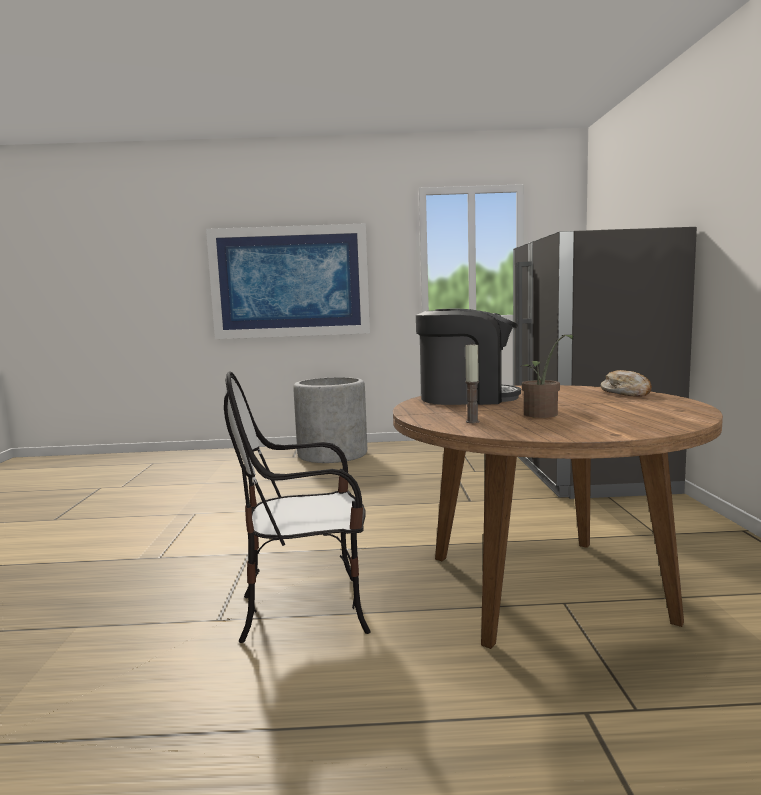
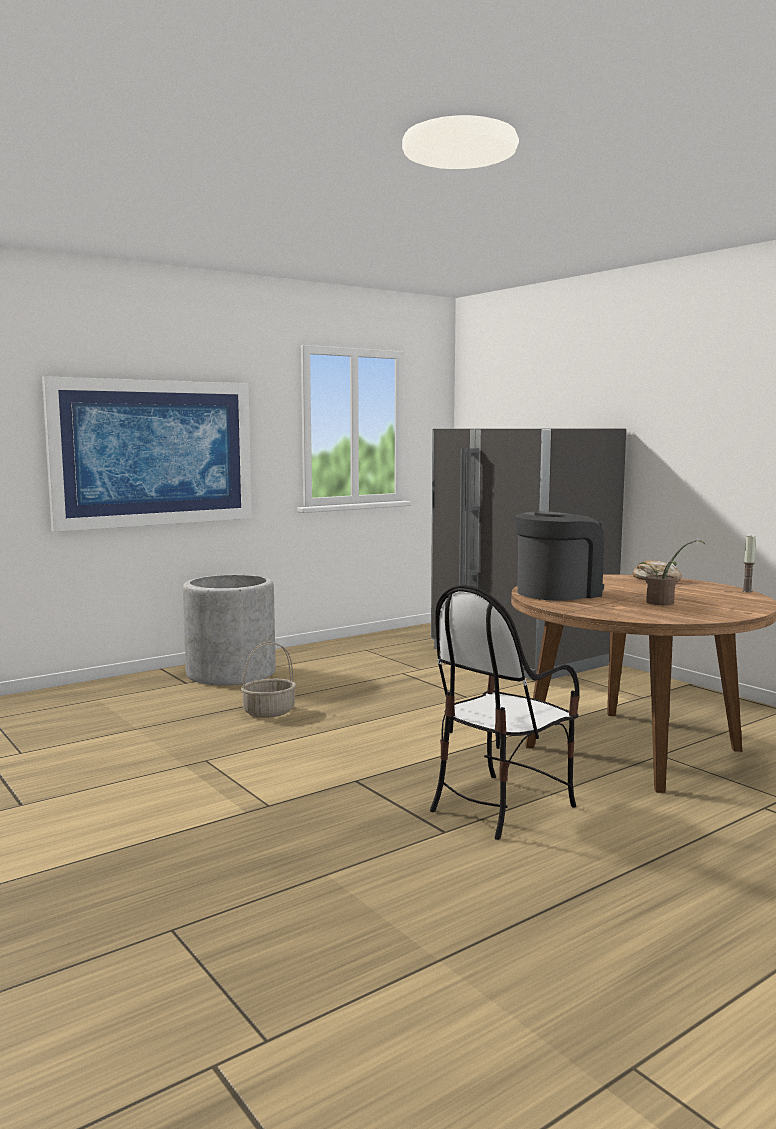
camera: 35 degrees left, 0 degrees up
(301, 486) = (269, 712): none -> basket
(472, 421) = (637, 613): candle -> candle (747, 591)

